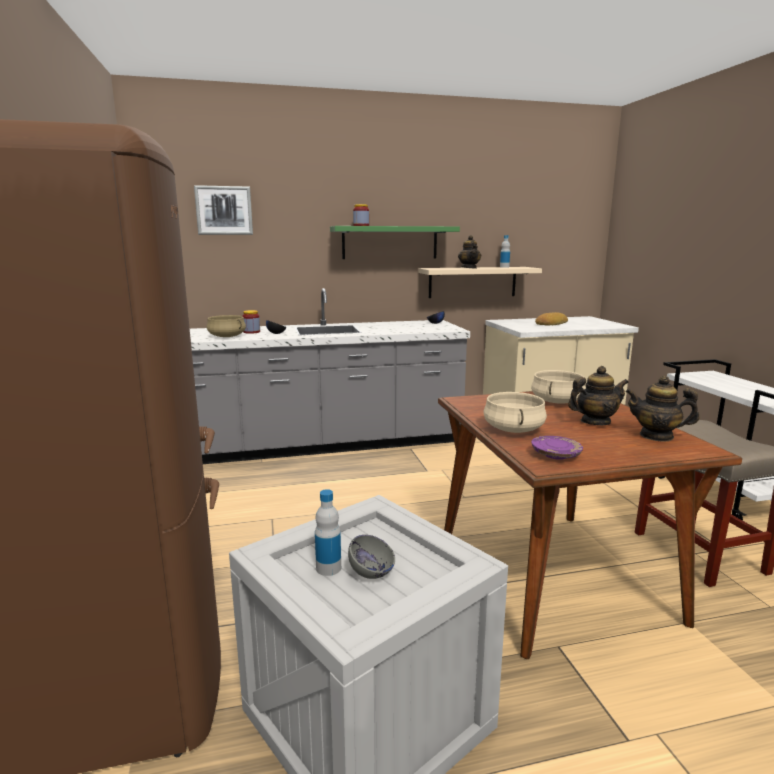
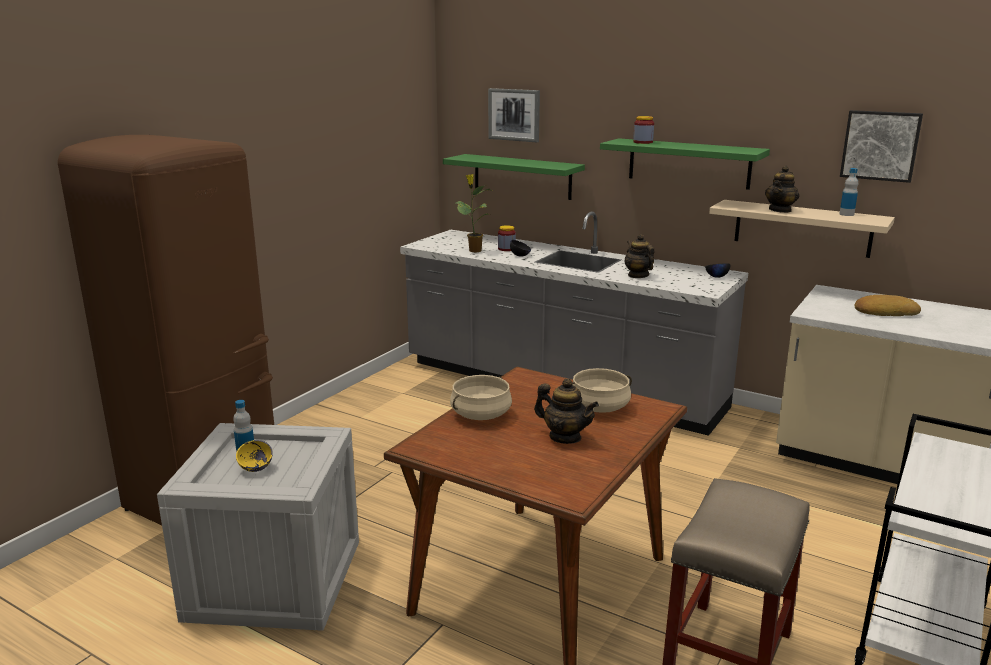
camera: 45 degrees right, 5 degrees up
(227, 336) = (474, 250): beige cooking pot -> potted plant
(237, 268) = (522, 176): none -> green shelf
(371, 573) = (256, 469): grey bowl -> yellow bowl
(514, 220) = (880, 145): none -> picture
(555, 455) = (446, 445): purple plate -> none
(656, 436) = (573, 470): teapot -> teapot (638, 275)

